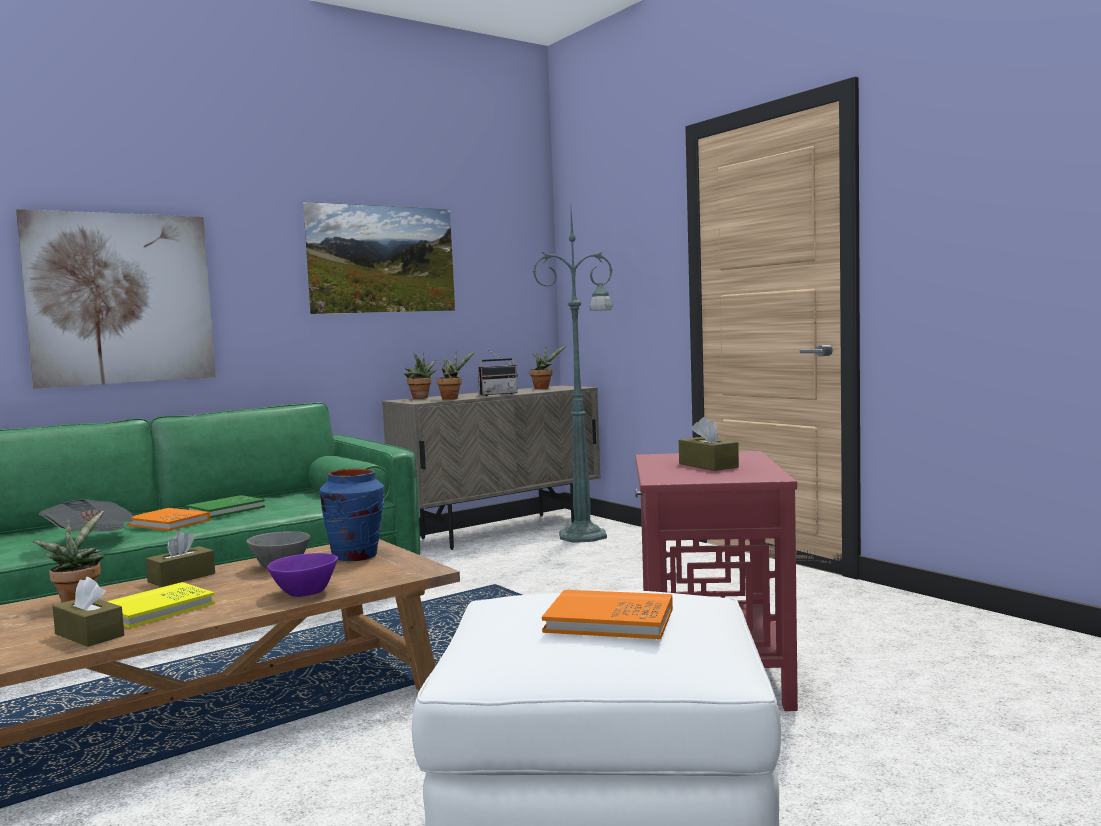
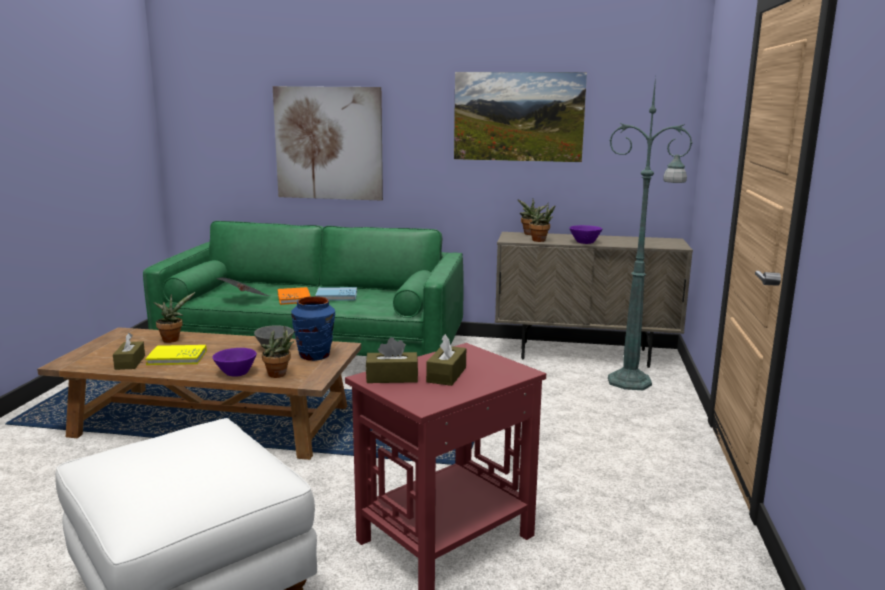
camera: 45 degrees right, 10 degrees up
(181, 578) = (229, 340): brown tissue box -> brown tissue box (392, 377)
(226, 510) = (336, 296): green book -> blue book
(497, 394) = (585, 242): radio -> purple bowl
(543, 388) = (651, 241): potted plant -> potted plant (279, 375)
(609, 620) = (164, 467): orange book -> none

